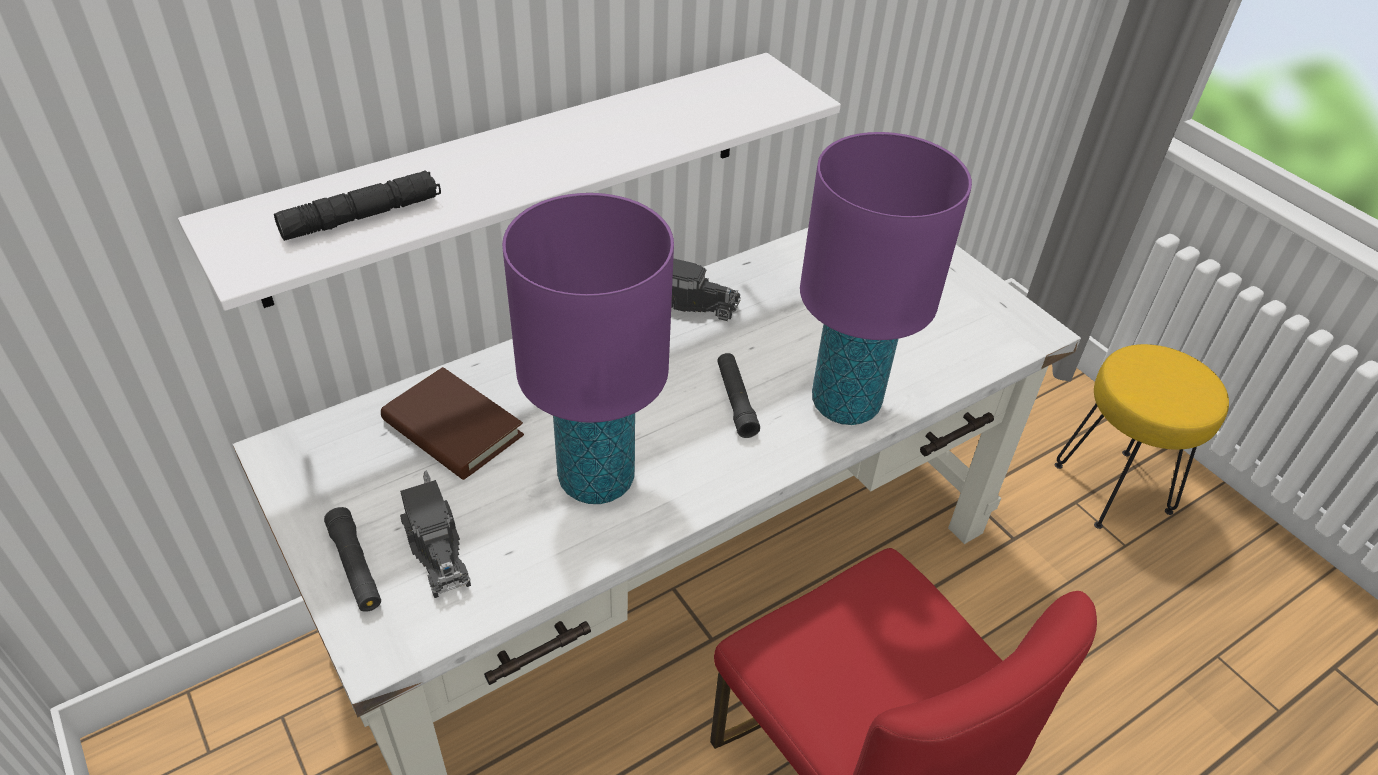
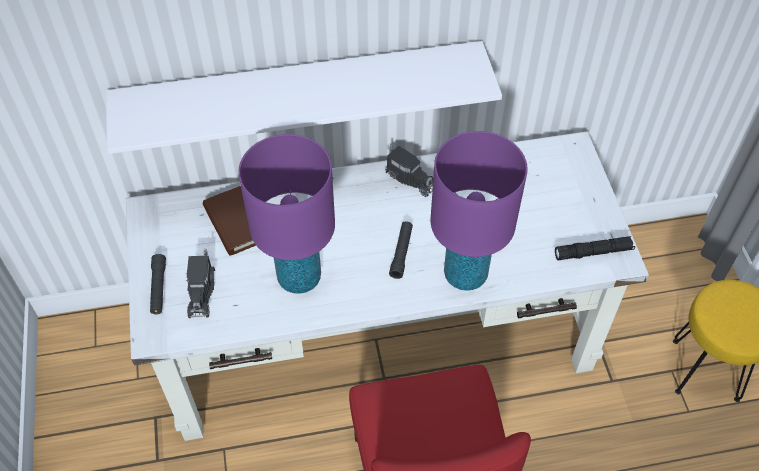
camera: 25 degrees right, 10 degrees up
(362, 216) = (192, 113): black flashlight -> black flashlight (593, 252)

